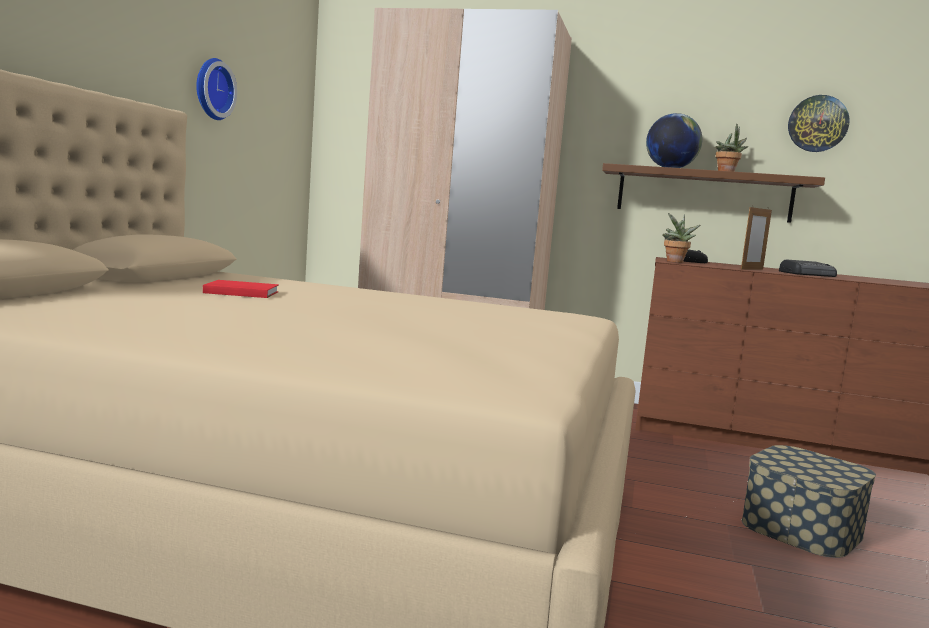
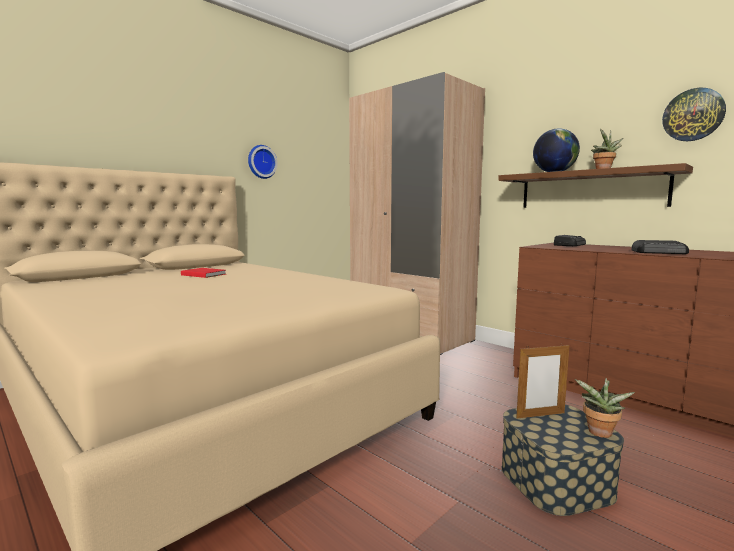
camera: 30 degrees right, 0 degrees up
(675, 262) = (542, 246): potted plant -> potted plant (599, 434)
(752, 269) = (606, 249): picture frame -> picture frame (540, 415)

